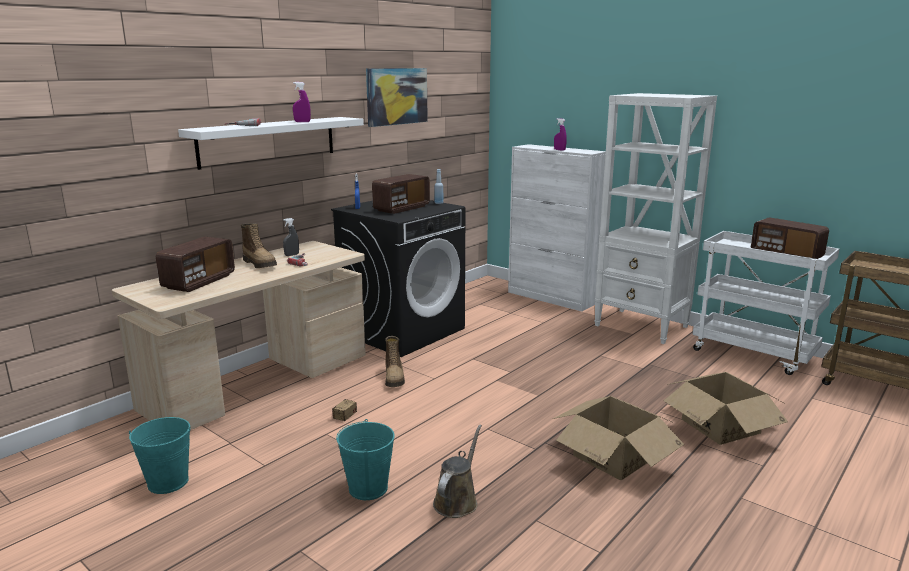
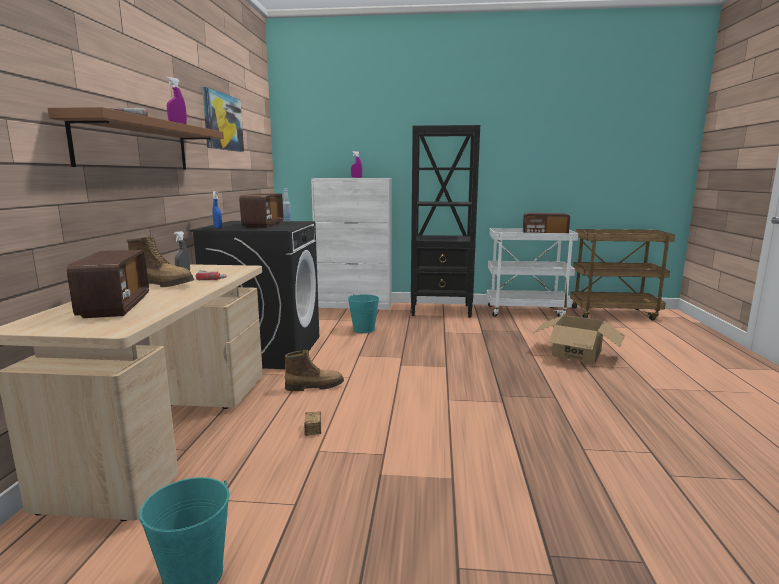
camera: 35 degrees left, 5 degrees down
(269, 141) = (135, 145): white shelf -> brown shelf
(368, 488) = (429, 480): turquoise bucket -> turquoise bucket (364, 329)
(394, 378) = (314, 386): boot -> boot turned 60 degrees counterclockwise
(457, 501) = (513, 459): brown watering can -> none
(614, 456) = (555, 389): cardboard box -> none
(642, 326) = (441, 310): white bookcase -> black bookcase

